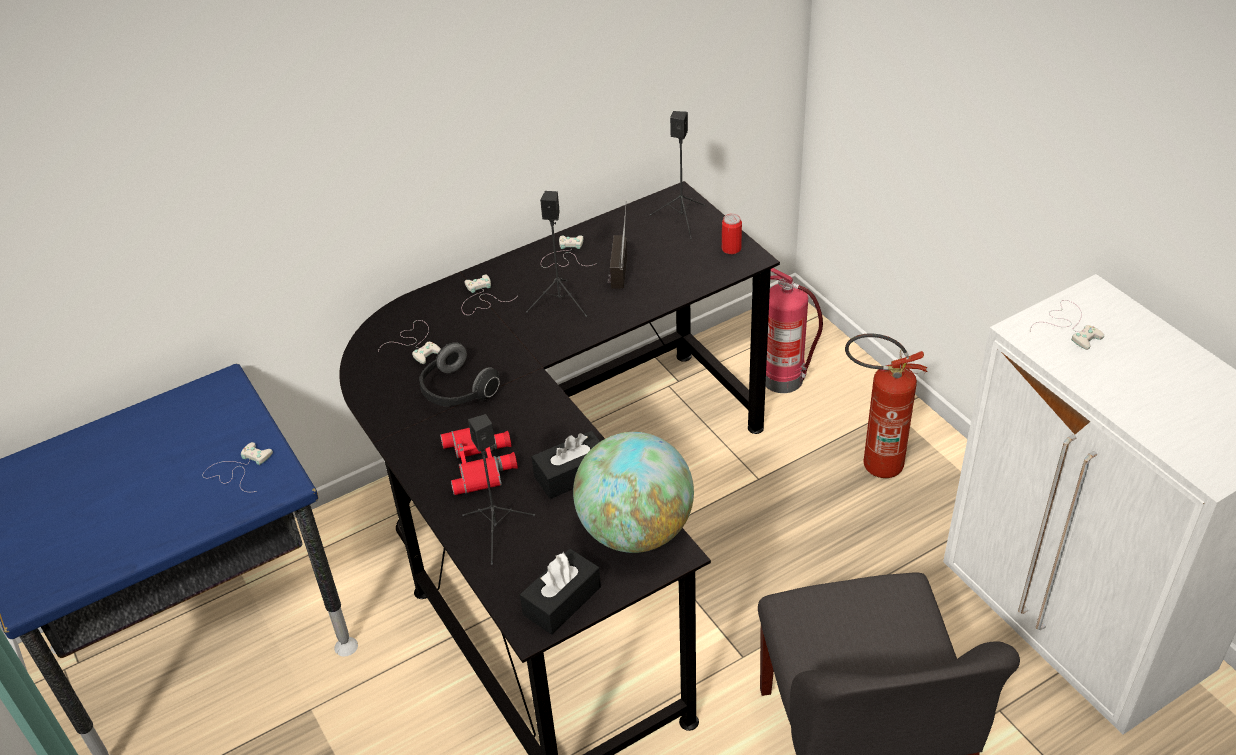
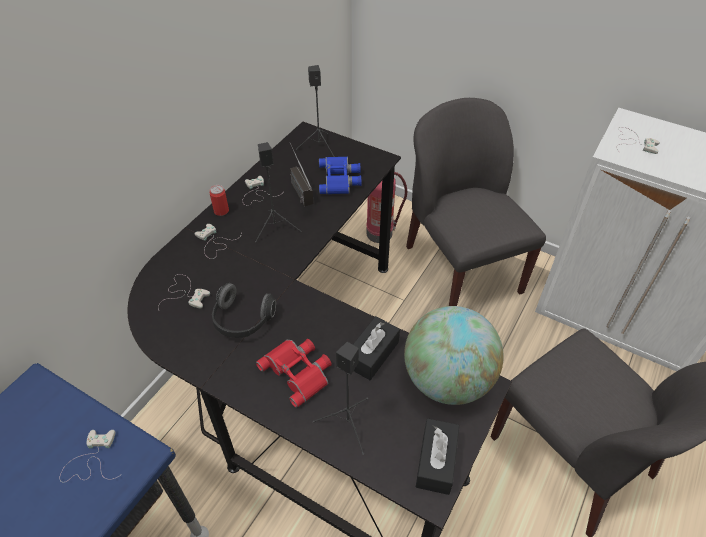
camera: 30 degrees left, 5 degrees up
(678, 268) = (340, 179): none -> blue binoculars
(731, 249) = (365, 156): can -> can (221, 211)
(872, 464) = (461, 267): fire extinguisher -> grey chair

